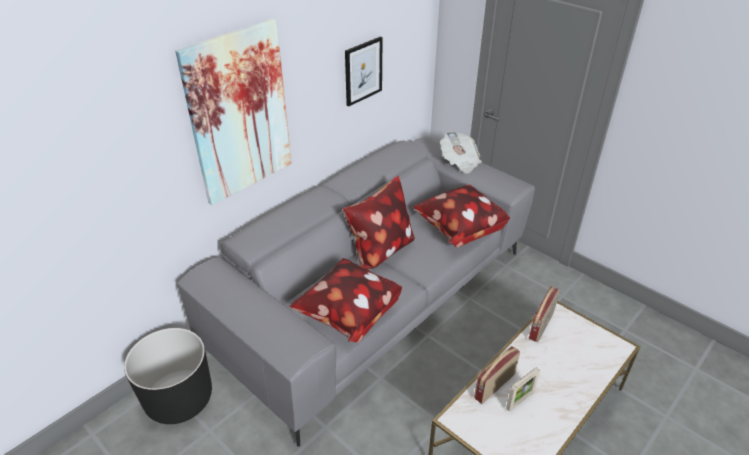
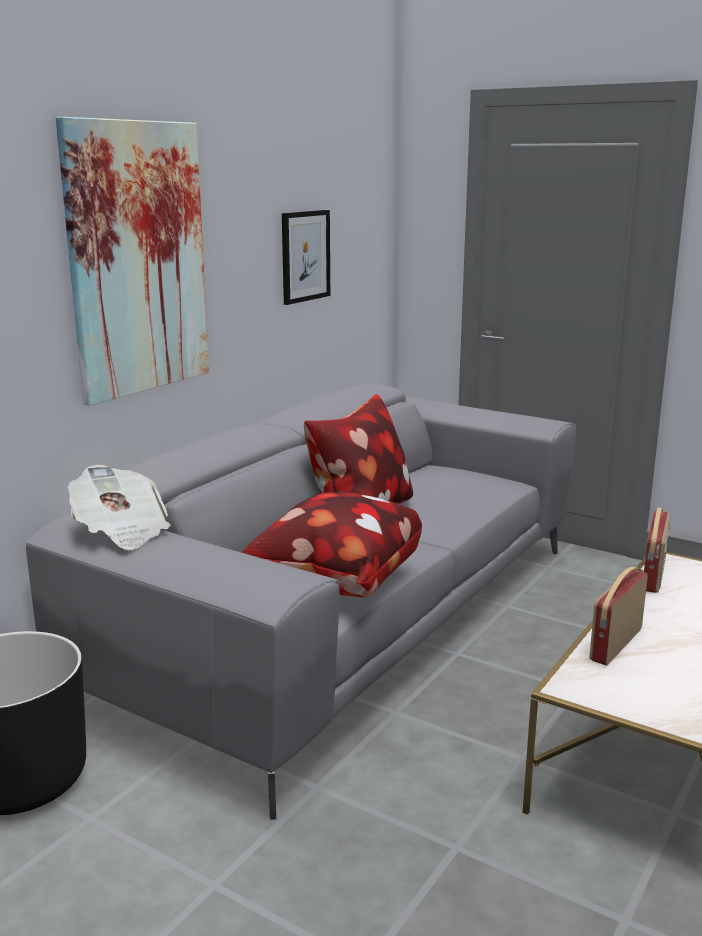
camera: 10 degrees left, 20 degrees down
(458, 230) = (475, 488): pillow -> none
(459, 162) = (454, 407): newspaper -> newspaper (121, 531)
(520, 401) = (667, 656): picture frame -> none

